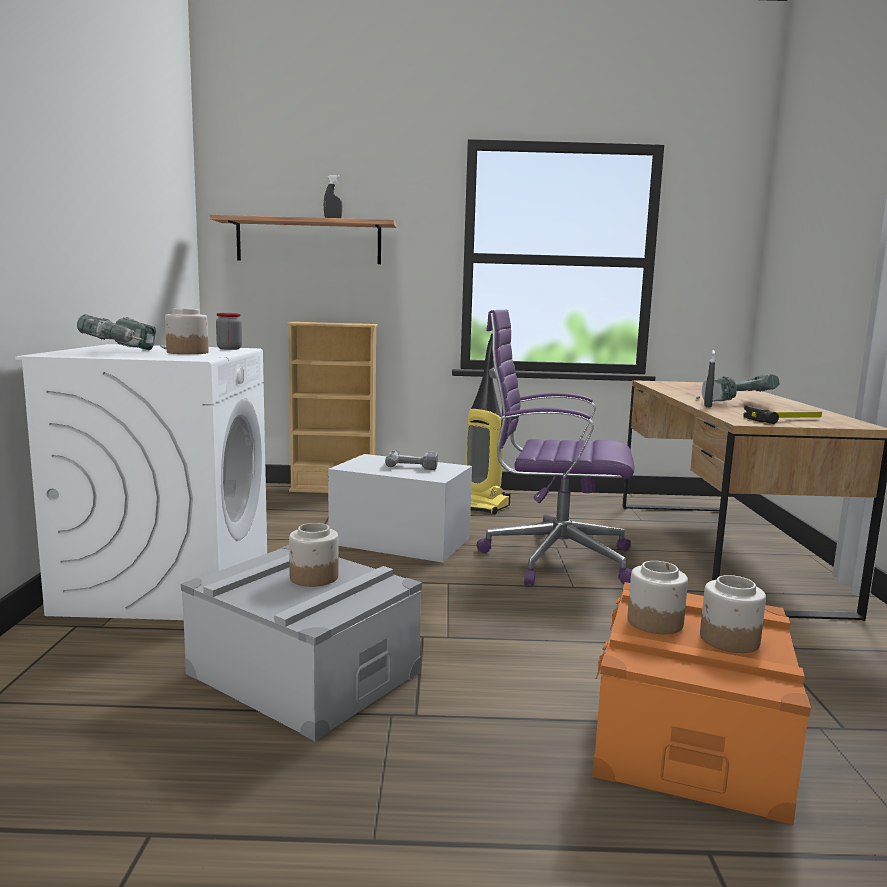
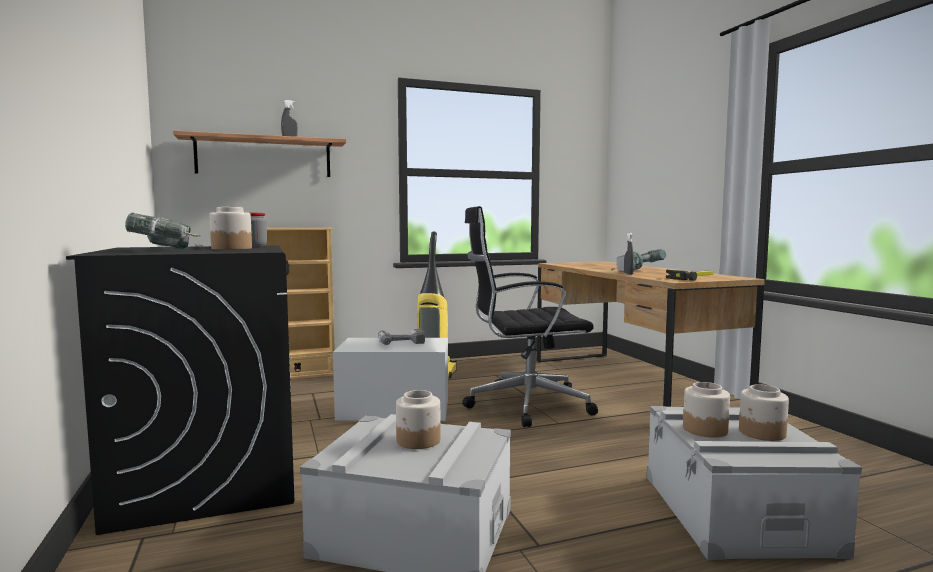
camera: 20 degrees left, 5 degrees down
(167, 582) = (207, 477): white washing machine -> black washing machine
(553, 558) = (524, 404): purple office chair -> black office chair
(690, 735) = (736, 513): orange storage box -> grey storage box

